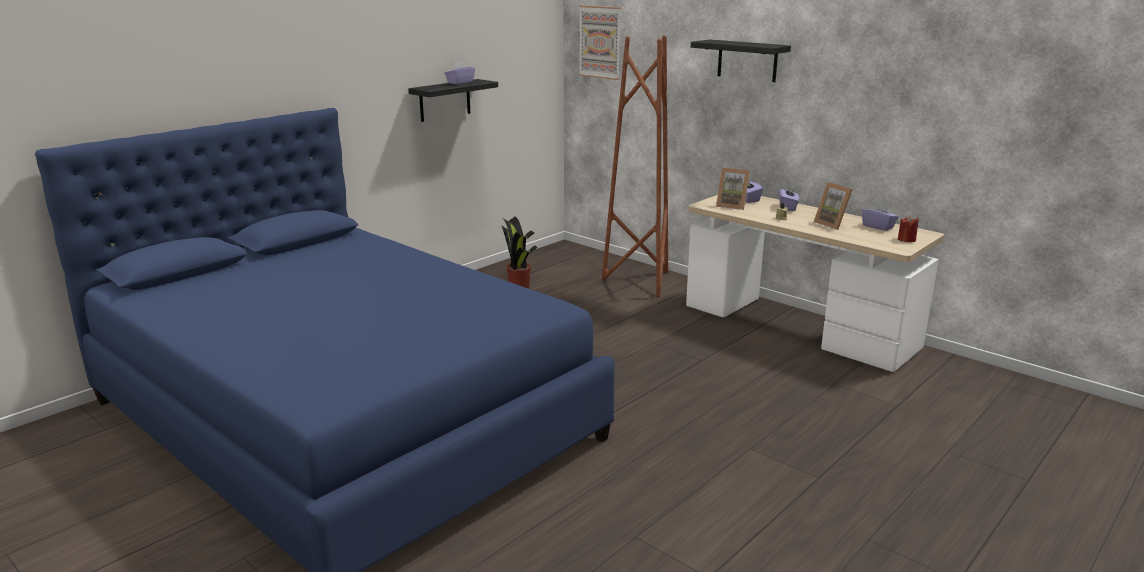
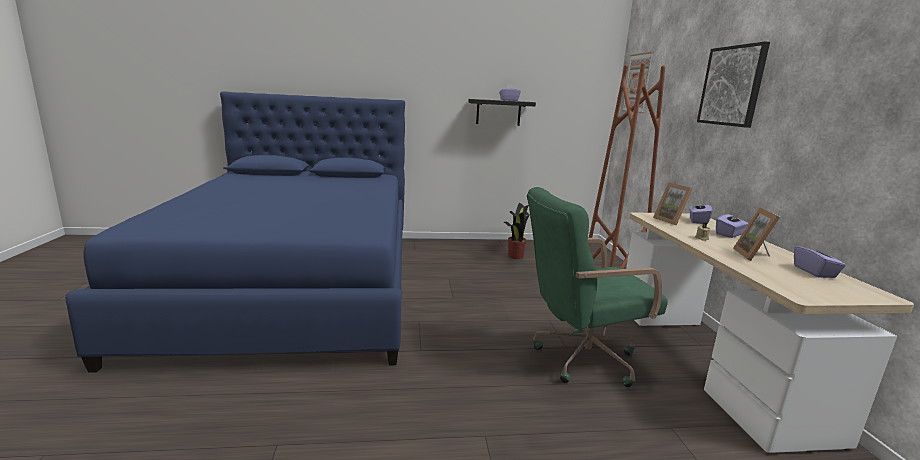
camera: 40 degrees right, 5 degrees down
(725, 366) = (580, 361): none -> green office chair
(747, 60) = (732, 86): black shelf -> picture
(906, 240) = (832, 292): red candle -> none

